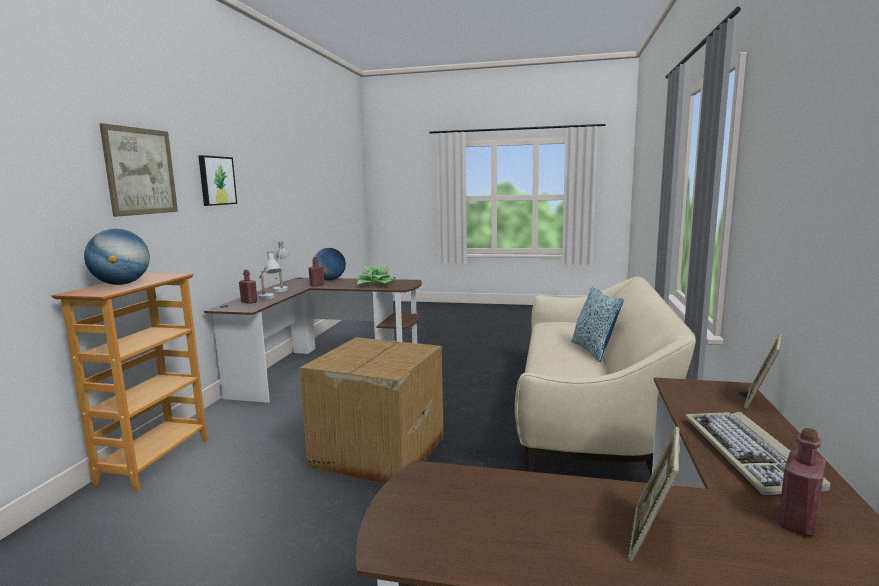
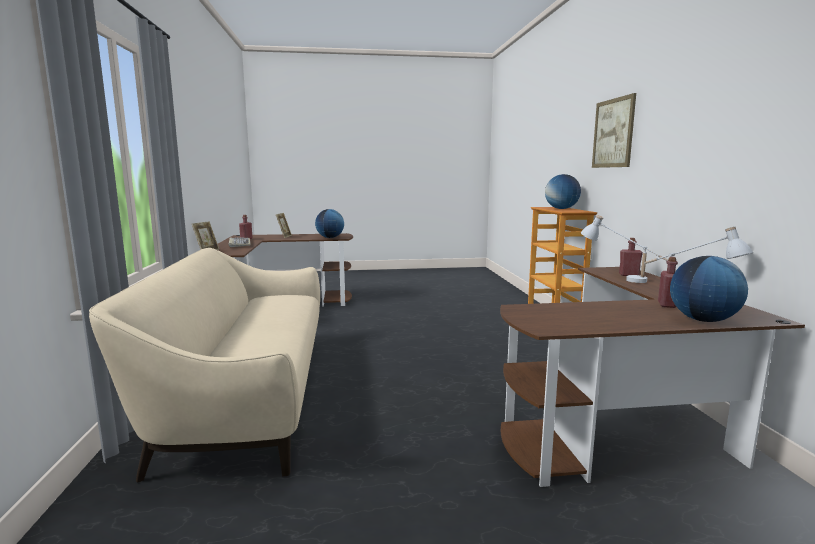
camera: 160 degrees right, 0 degrees up
(216, 180) = (676, 133): picture -> none
(376, 284) = (581, 314): potted plant -> none
(376, 451) = (424, 345): cardboard box -> none
(465, 484) = (330, 237): none -> globe
(593, 351) = (237, 325): pillow -> none

